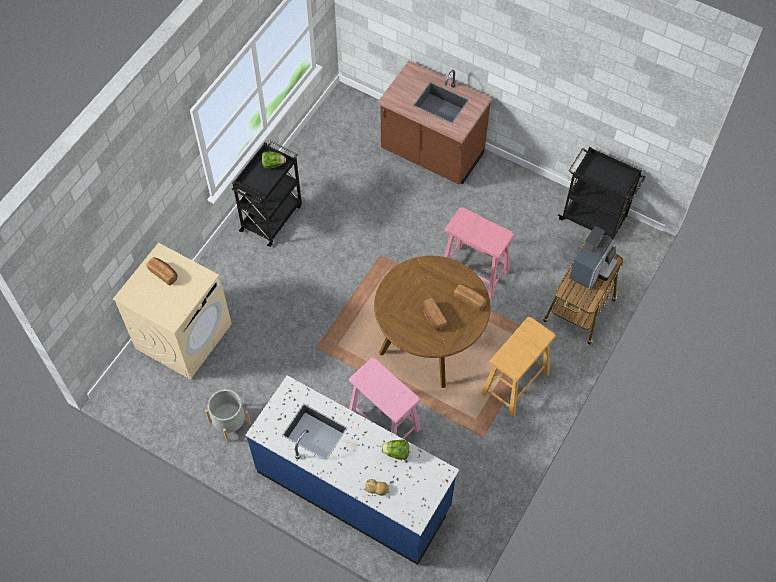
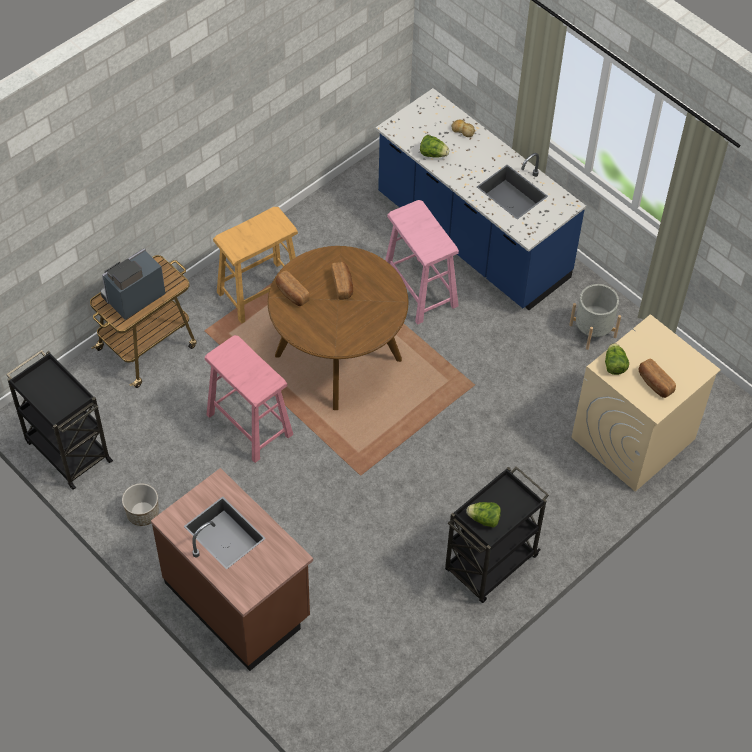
camera: 165 degrees left, 5 degrees down
(197, 280) = (614, 365): none -> lettuce
(519, 191) = (143, 513): none -> planter

